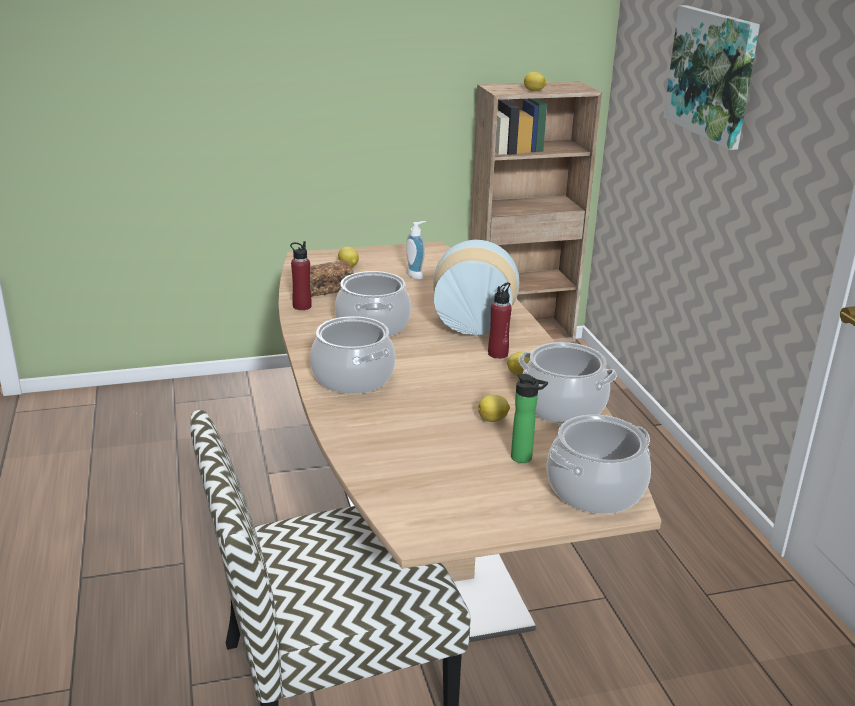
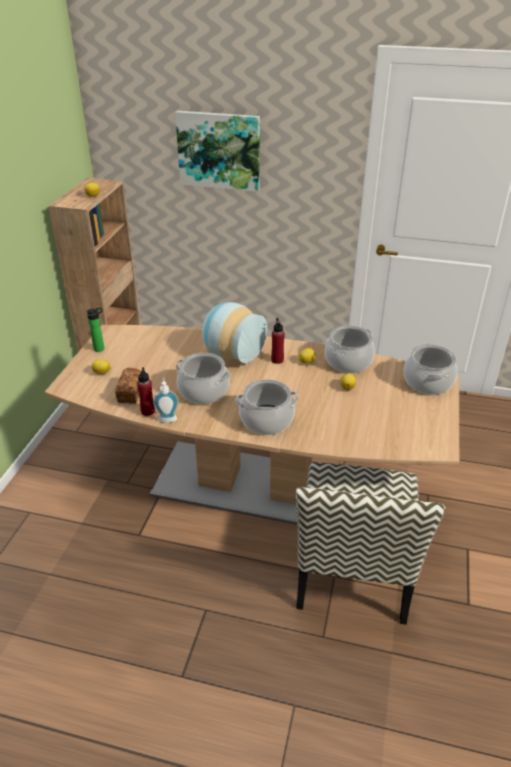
camera: 60 degrees left, 10 degrees up
(417, 275) = (145, 351): soap dispenser -> soap dispenser (167, 418)
(524, 458) = (390, 392): bottle -> bottle (100, 348)

